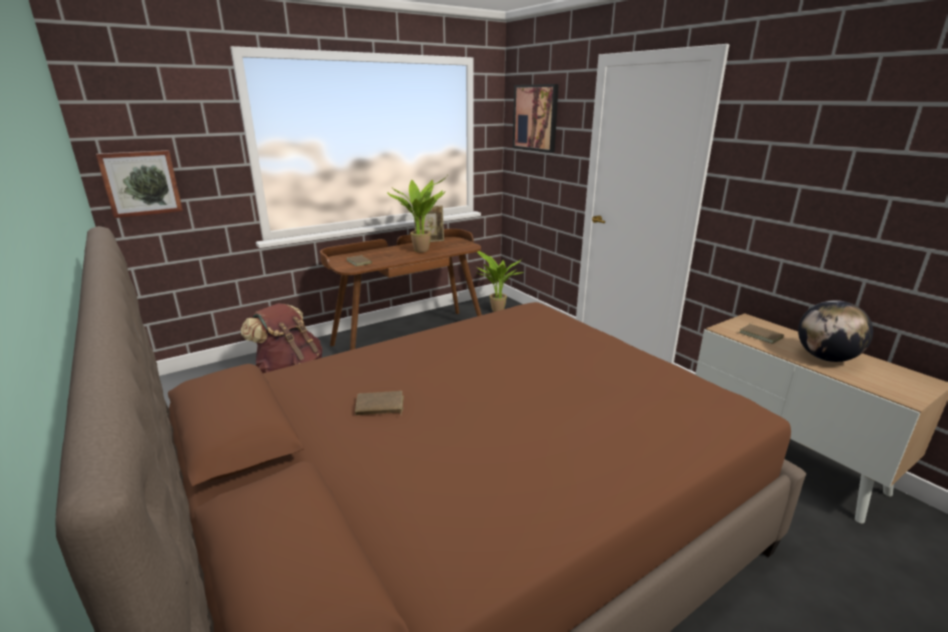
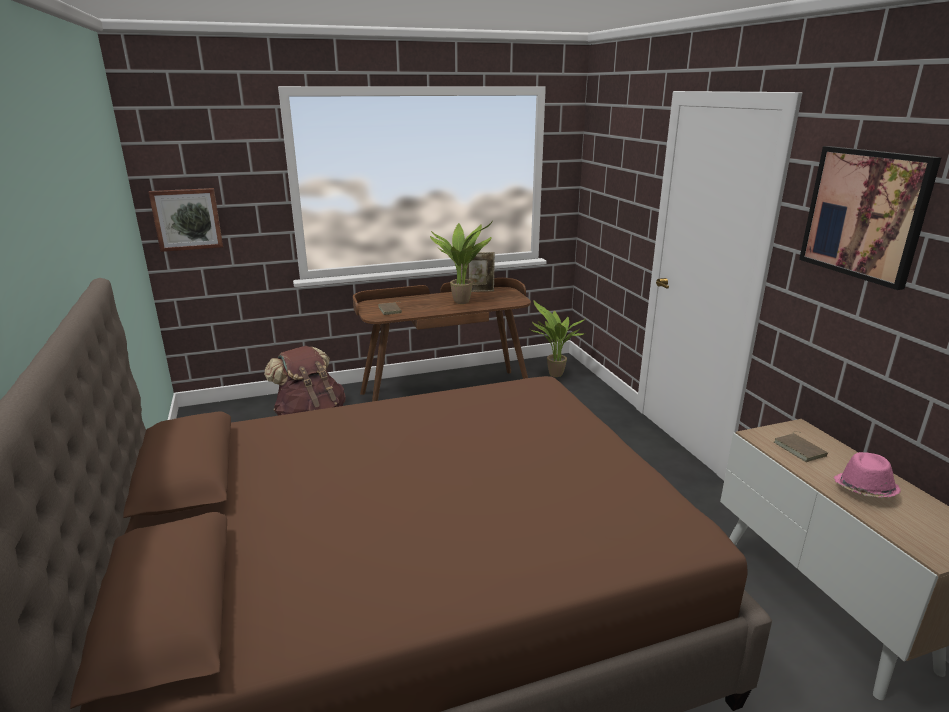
camera: 15 degrees right, 0 degrees up
(379, 407) = (321, 470): brown book -> none
(535, 118) = (611, 157): picture -> picture (865, 214)
(825, 358) = (864, 489): globe -> pink hat

